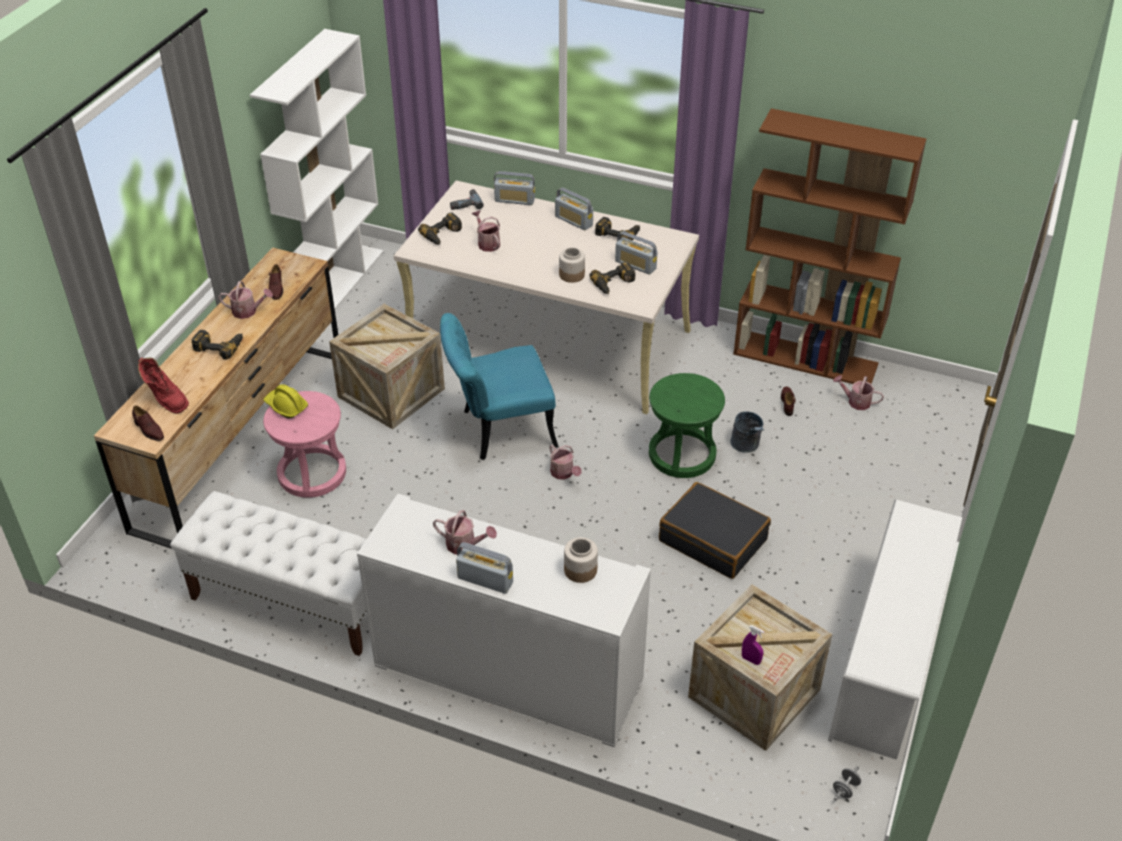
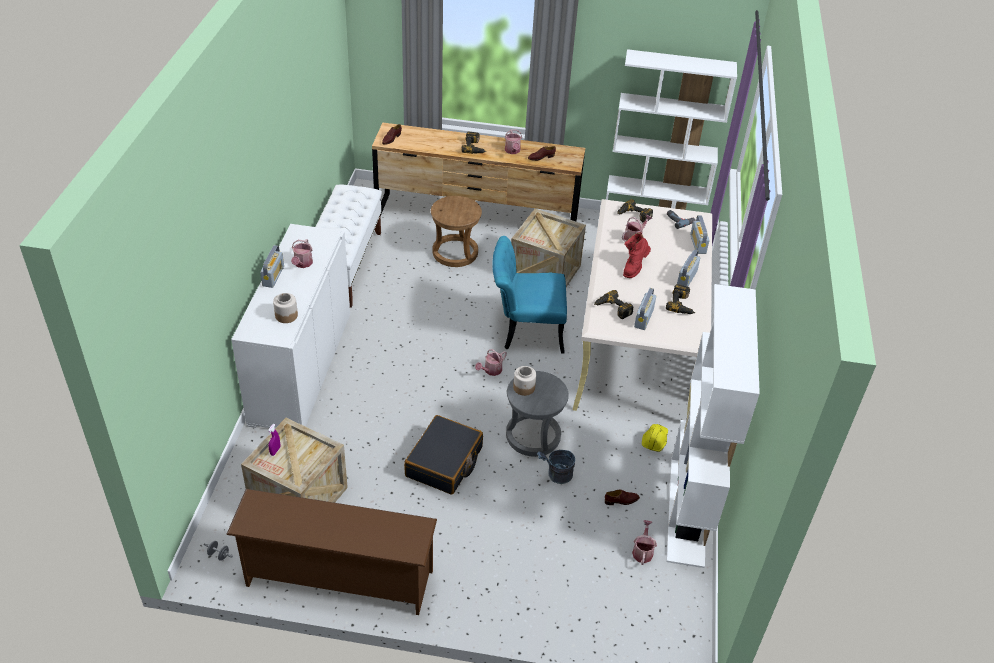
camera: 75 degrees right, 0 degrees up
(166, 400) = (419, 139): red boot -> red boot (634, 267)
(286, 406) = (462, 202): yellow hard hat -> yellow hard hat (654, 440)
(312, 473) = (455, 252): pink stool -> brown stool
(498, 430) = (525, 331): turquoise chair -> turquoise chair turned 60 degrees counterclockwise
(572, 275) = (614, 285): jar -> jar (524, 388)
(682, 454) = (533, 435): green stool -> grey stool
(806, 359) = (687, 511): brown bookcase -> white bookcase
(887, 663) = (337, 579): white shoe rack -> brown shoe rack

